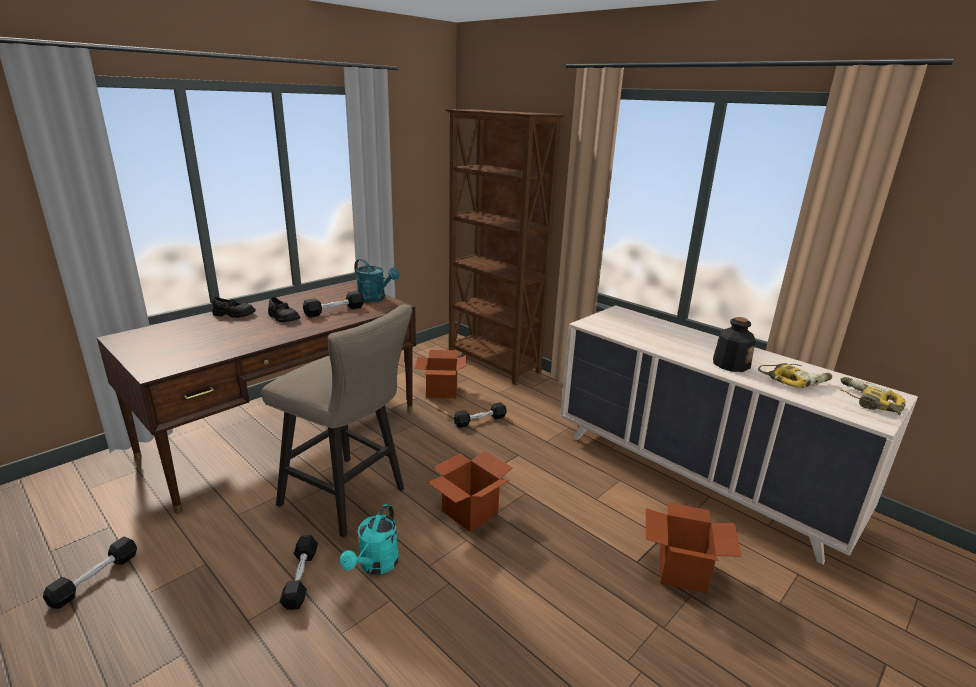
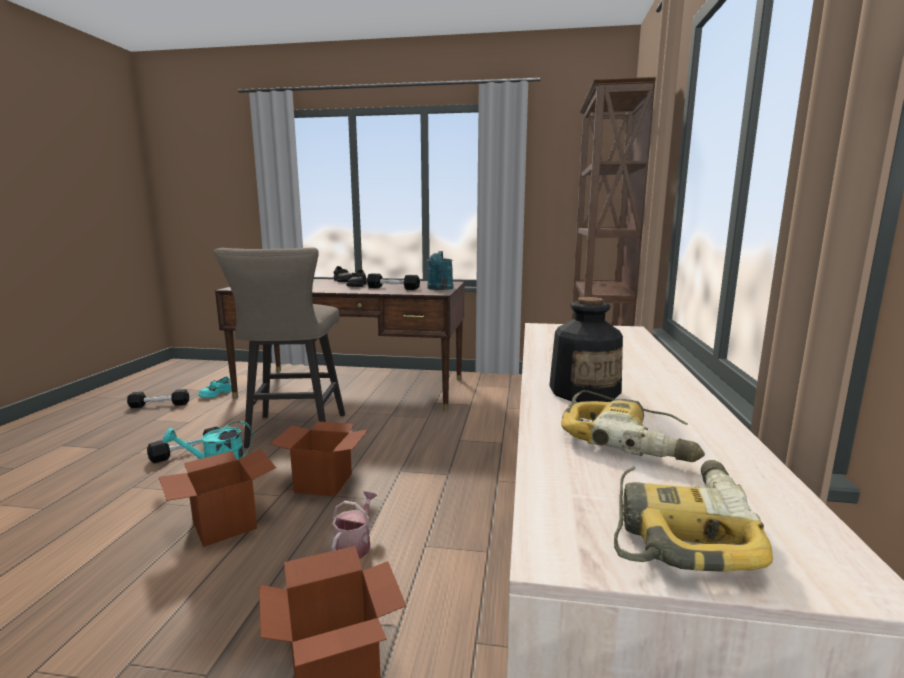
camera: 55 degrees right, 10 degrees down
(137, 523) = (215, 394): none -> turquoise shoe
(442, 391) = (499, 408): cardboard box -> cardboard box (225, 524)
(480, 420) = (478, 438): black dumbbell -> none
(571, 525) = (355, 545): none -> watering can

